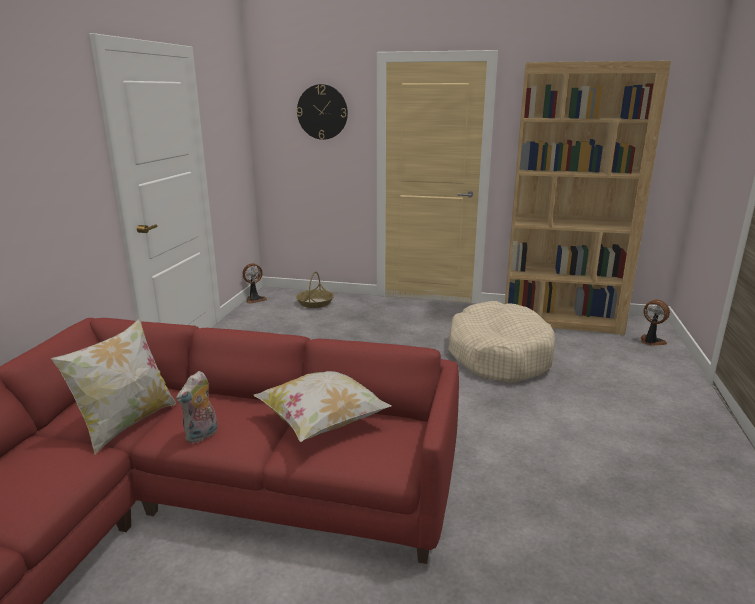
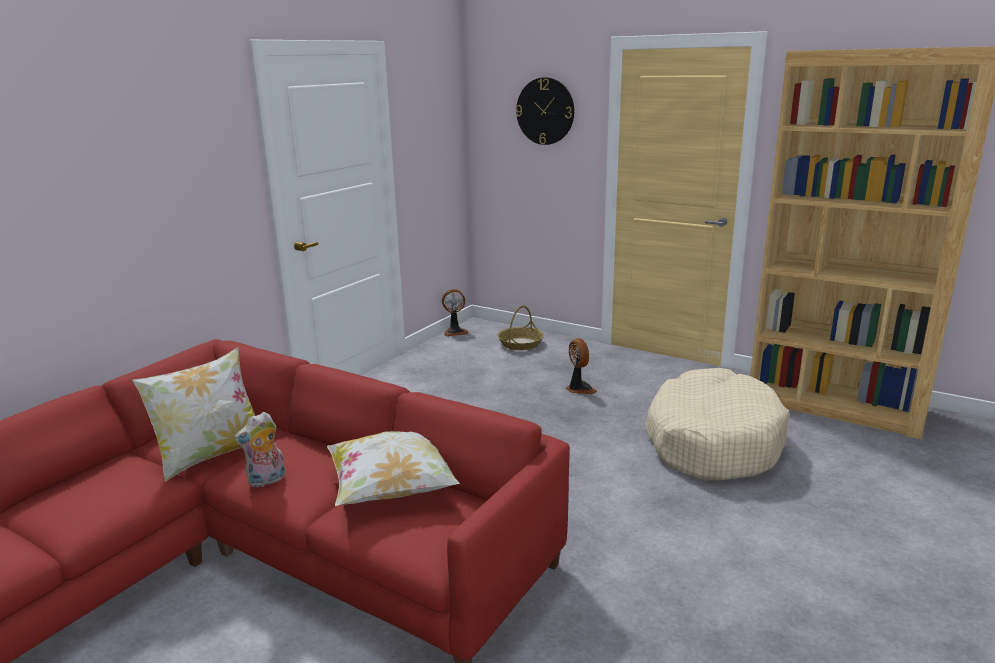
camera: 20 degrees right, 0 degrees up
(651, 342) = (958, 455): fan -> fan (579, 389)

